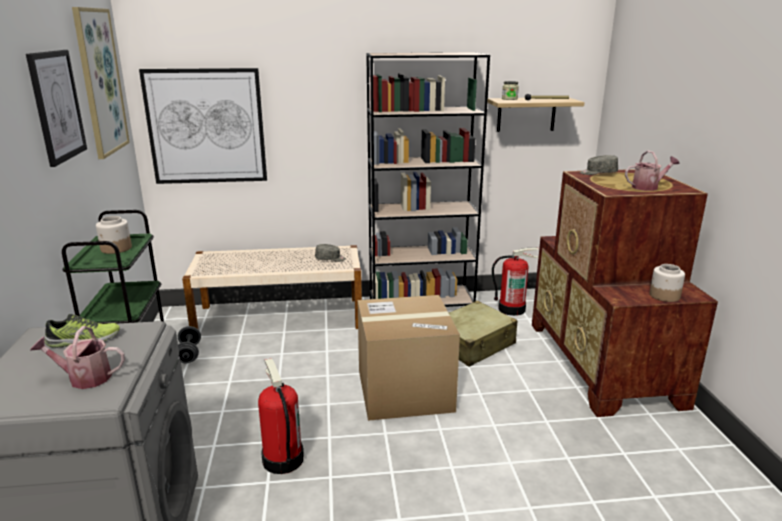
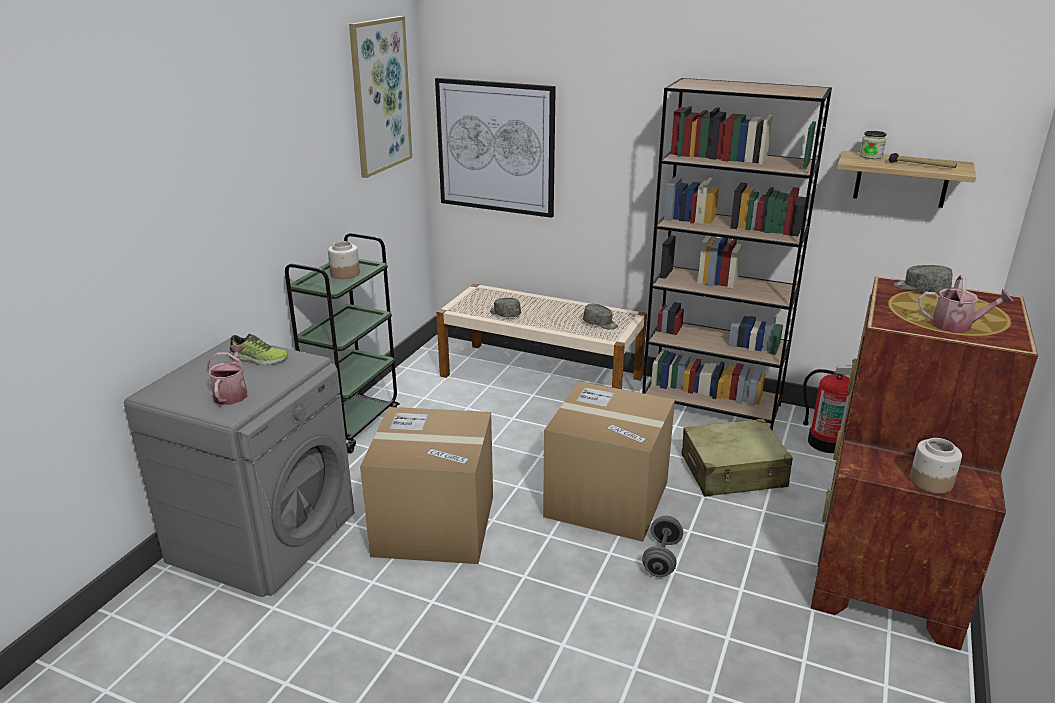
camera: 30 degrees right, 5 degrees up
(57, 106) = (310, 128): picture -> none
(84, 378) = (232, 393): watering can -> watering can turned 60 degrees clockwise
(189, 354) = (427, 392): grey dumbbell -> grey dumbbell (661, 558)
(246, 267) = (504, 314): none -> grey cap
(282, 459) = (434, 525): fire extinguisher -> cardboard box

